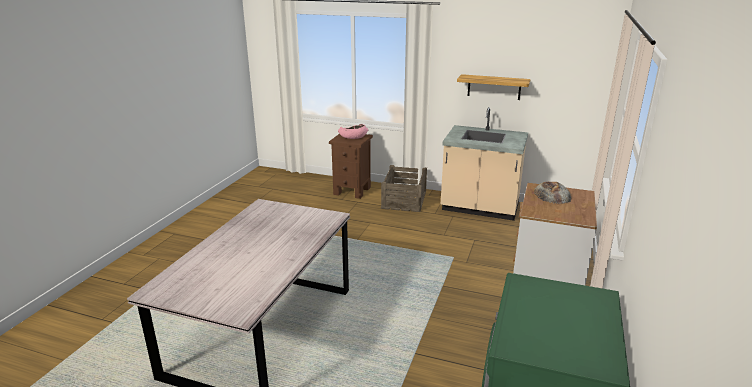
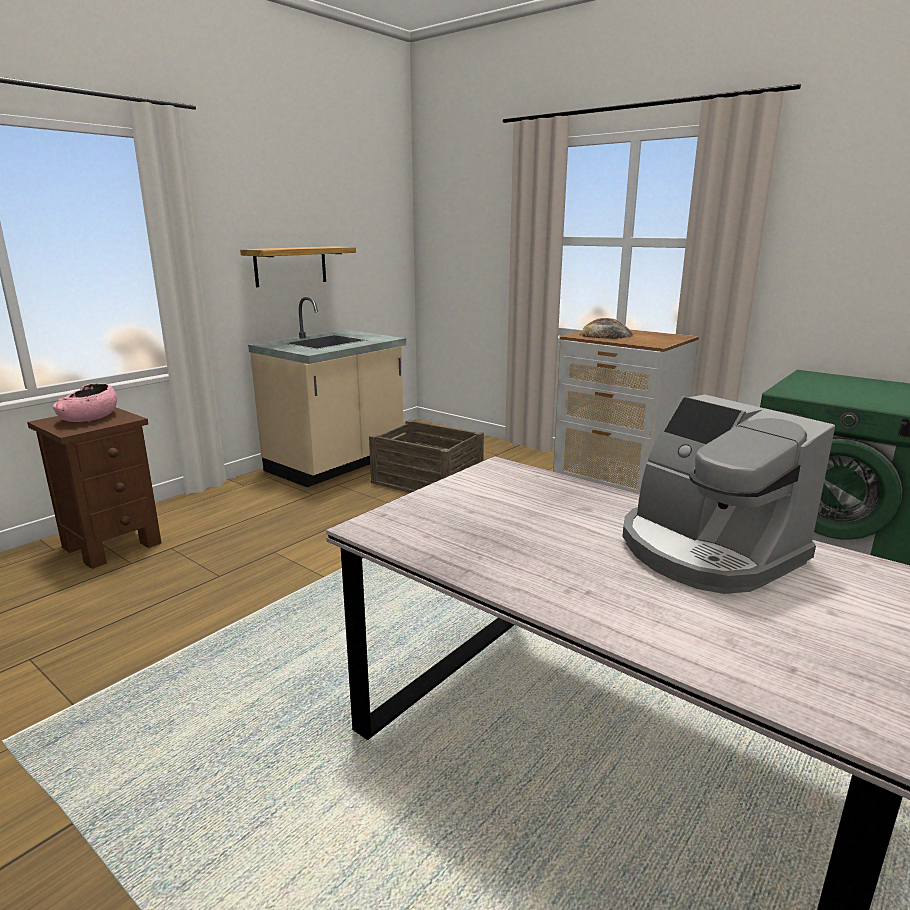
camera: 70 degrees left, 5 degrees down
(261, 265) = (706, 551): none -> coffee machine
(404, 199) = (230, 505): crate -> crate (427, 480)

